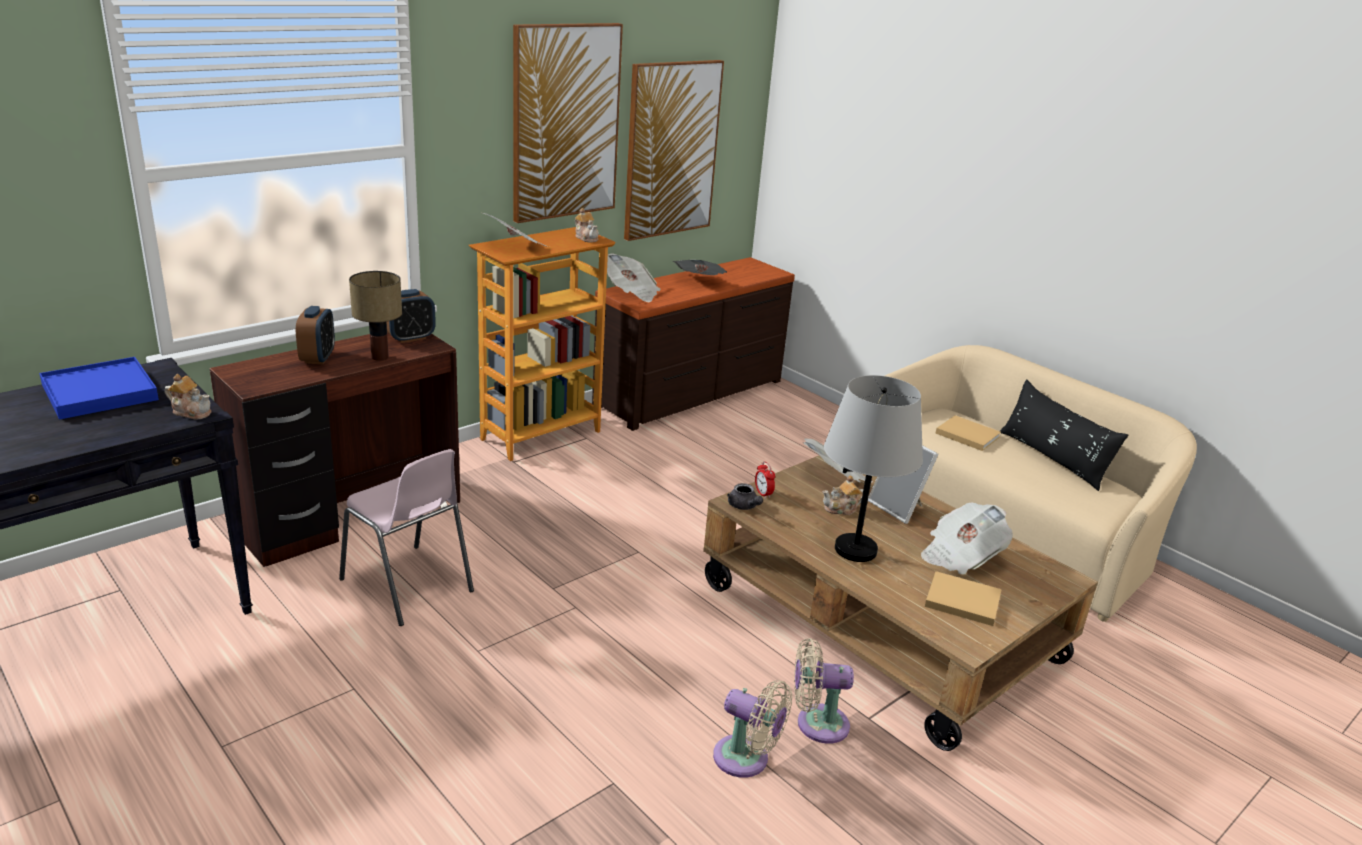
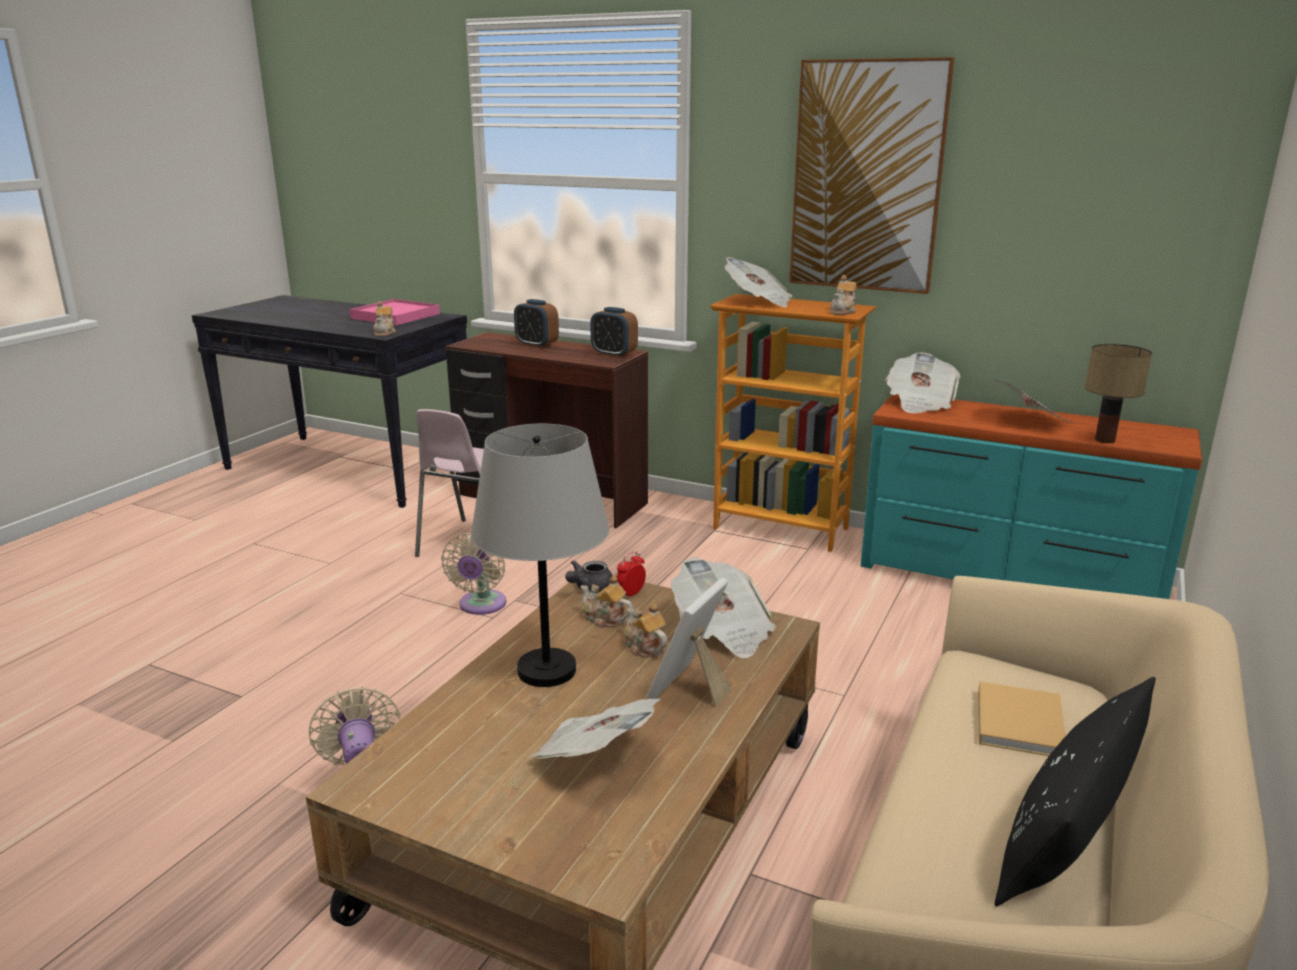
camera: 70 degrees right, 5 degrees down
(99, 392) = (395, 316): blue tray -> pink tray
(318, 358) = (537, 345): alarm clock -> alarm clock turned 60 degrees clockwise
(379, 356) = (563, 355): table lamp -> table lamp (1105, 440)
(671, 149) = (1040, 234): picture -> none
(691, 394) = (1007, 578): brown dresser -> turquoise dresser
(746, 760) = (290, 764): beige fan -> beige fan (481, 606)
(795, 512) = (605, 619): none -> teapot
(960, 600) = (470, 767): beige book -> none

